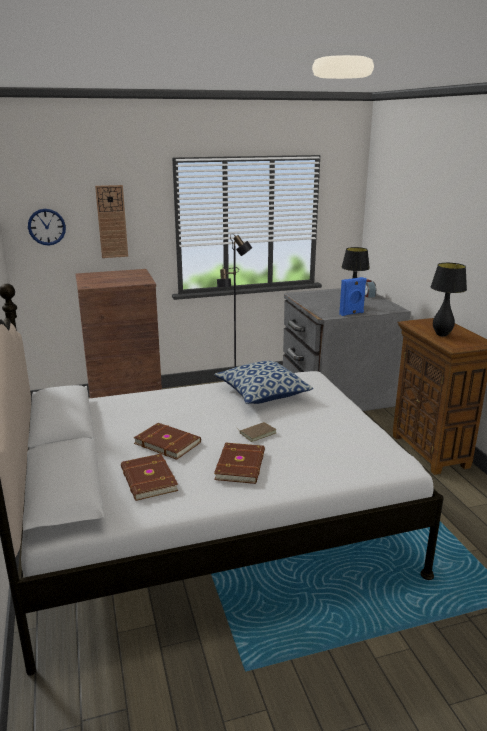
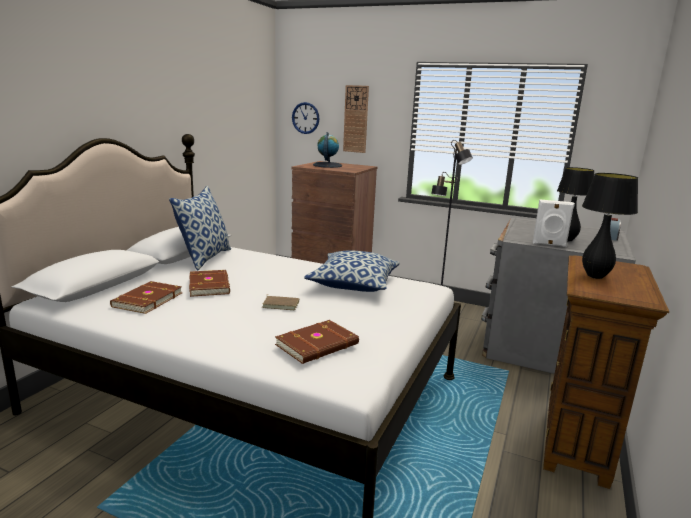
camera: 40 degrees right, 5 degrees down
(96, 420) = (204, 258): none -> pillow
(104, 279) = (327, 165): none -> globe
(241, 465) = (219, 318): brown book -> brown book (318, 345)
(352, 313) = (549, 244): blue speaker -> white speaker

